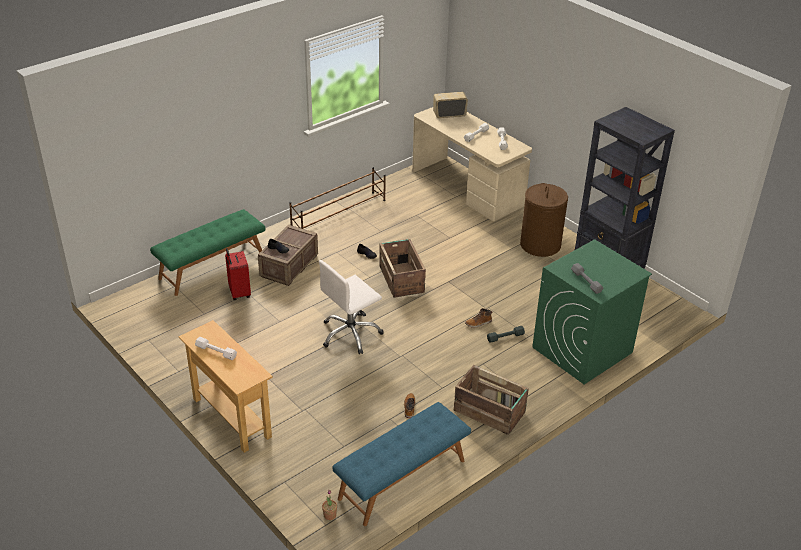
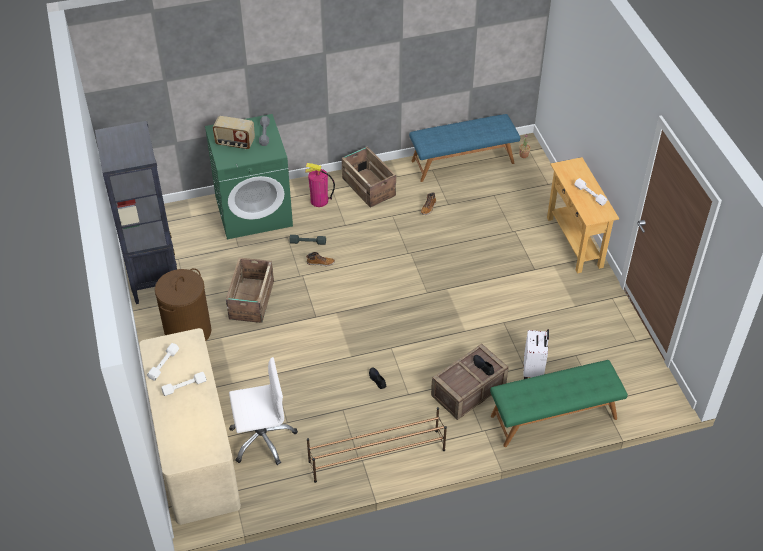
camera: 155 degrees left, 10 degrees up
(239, 293) = (534, 370): red suitcase -> white suitcase
(350, 334) = (442, 287): white office chair -> white office chair (262, 438)
(401, 279) = (360, 335): crate -> crate (251, 301)
(449, 115) = (185, 441): radio -> radio (235, 143)
(528, 380) = (319, 201): none -> fire extinguisher

